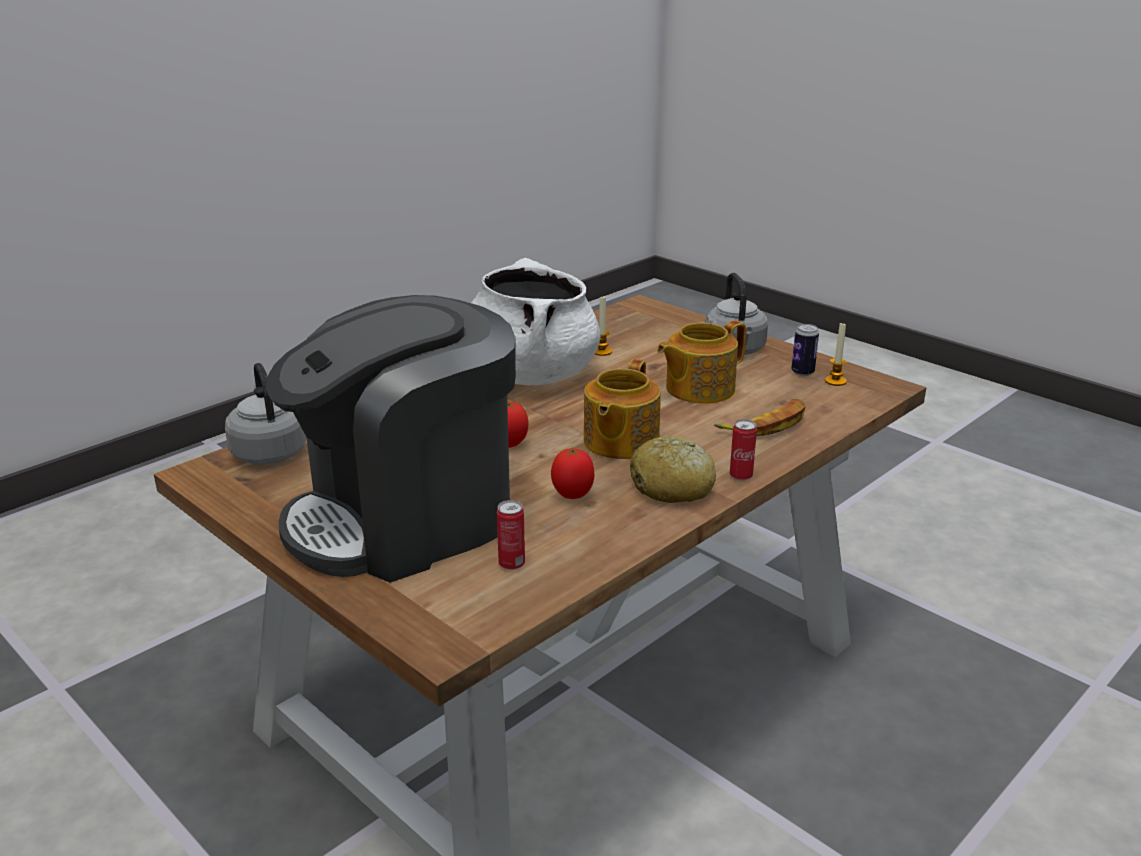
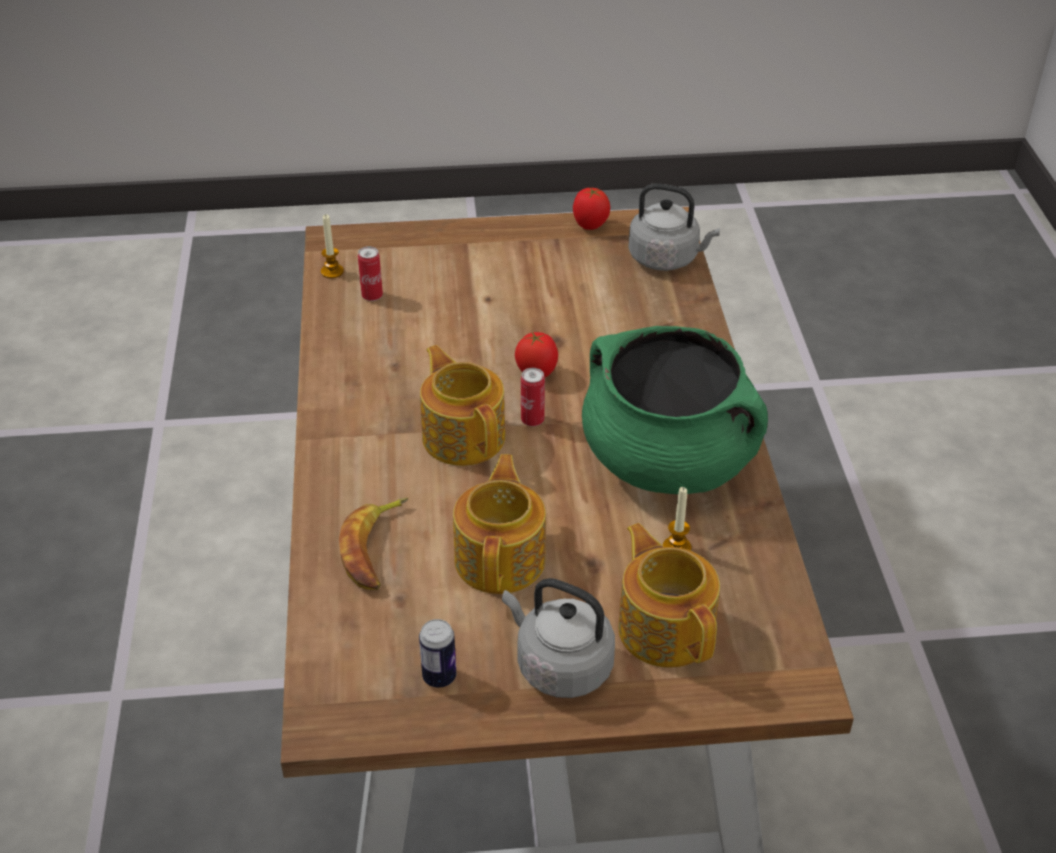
camera: 130 degrees right, 15 degrees up
(406, 519) = (484, 279): coffee machine -> none
(531, 374) = (669, 461): white cooking pot -> green cooking pot
(573, 495) = (416, 364): tomato -> tomato (590, 226)
(663, 337) = (666, 627): none -> teapot
(672, 487) = (360, 419): bread -> none
(740, 476) = (323, 467): can -> can (532, 420)
(835, 381) = (387, 686): candle -> candle (332, 271)

